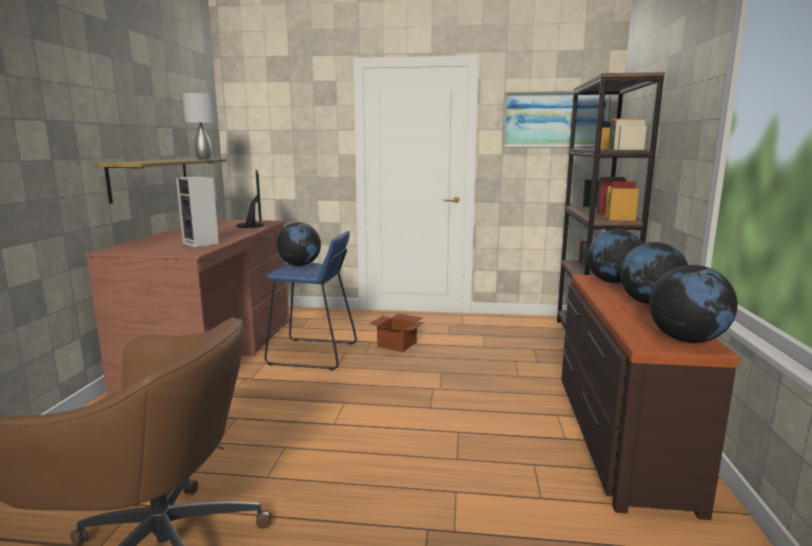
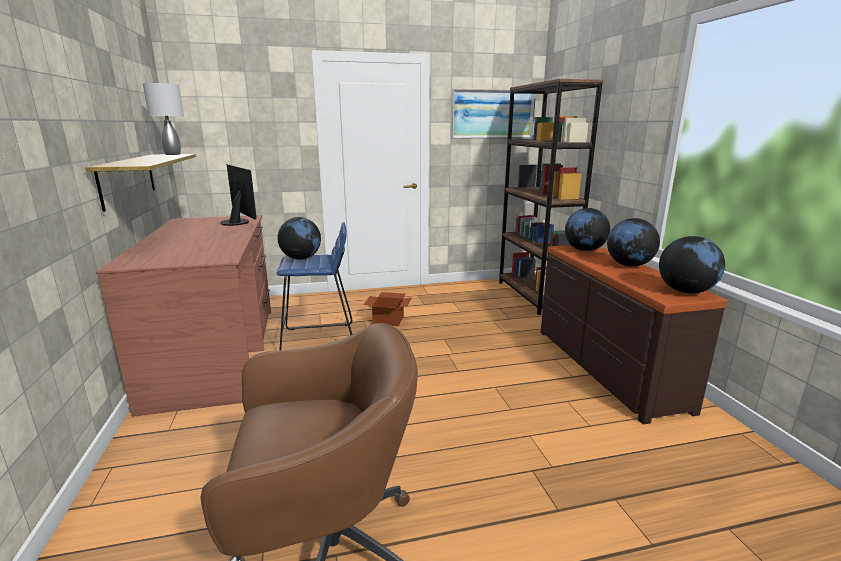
camera: 20 degrees left, 5 degrees up
(202, 243) = (217, 247): speaker -> none

